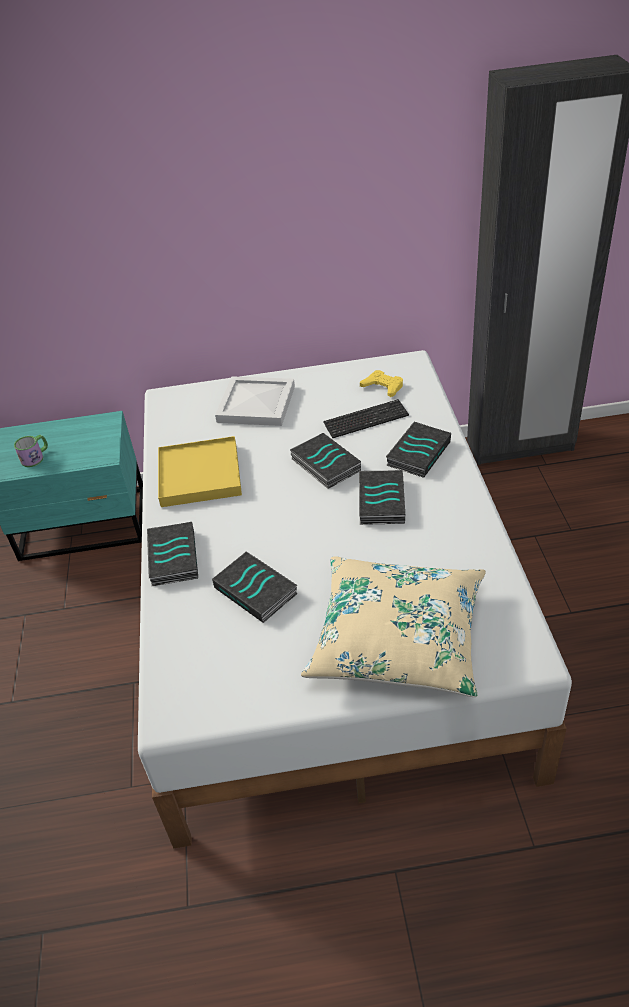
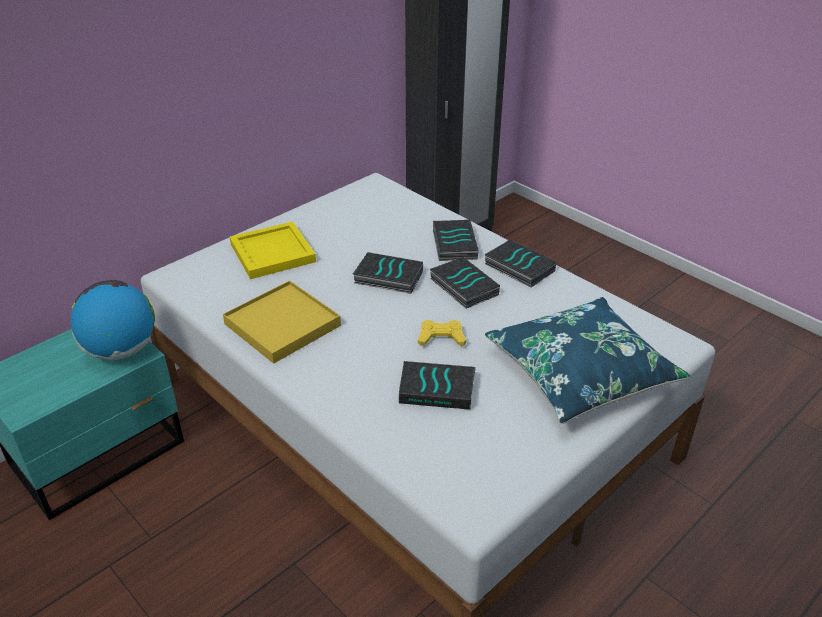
camera: 40 degrees left, 5 degrees down
(36, 457) = (56, 383): mug -> none
(96, 448) = (121, 350): none -> globe
(172, 557) = (331, 397): book -> book (518, 268)
(257, 405) = (274, 253): white tray -> yellow tray
(366, 420) = (385, 235): keyboard -> none
(383, 387) = (372, 207): yellow game controller -> yellow game controller (441, 337)
(398, 637) = (581, 372): beige pillow -> blue pillow

